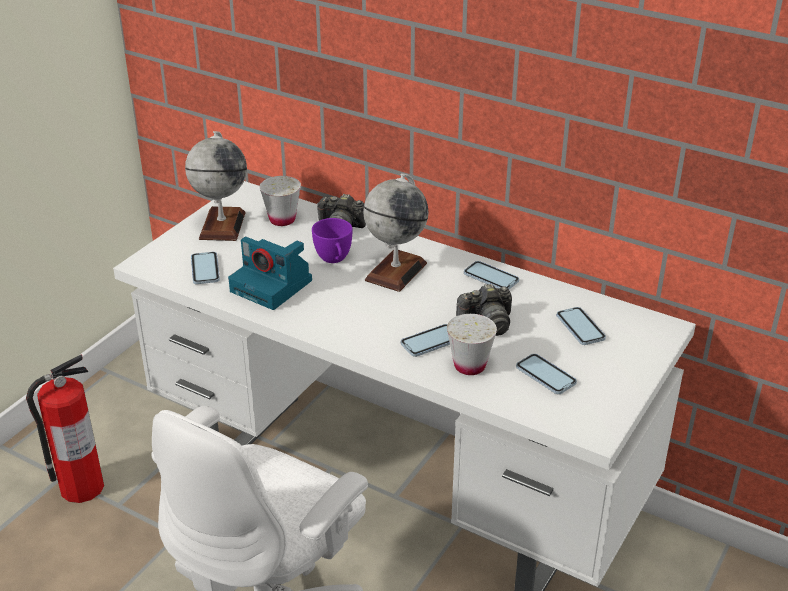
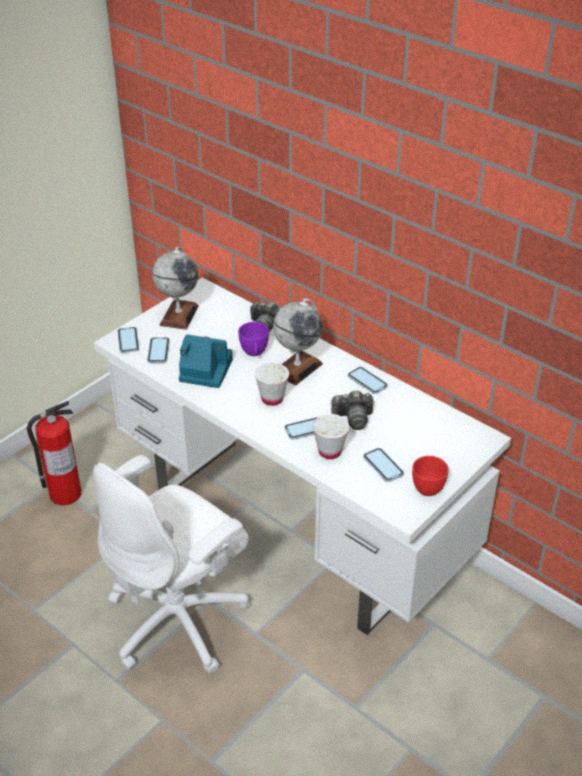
camera: 10 degrees right, 5 degrees up
(273, 286) = (204, 370): camera -> camera turned 150 degrees clockwise
(282, 219) = (224, 315): white cup -> white cup (272, 399)
(580, 327) = (421, 430): phone -> phone (128, 341)
(613, 393) = (428, 486): none -> red cup

